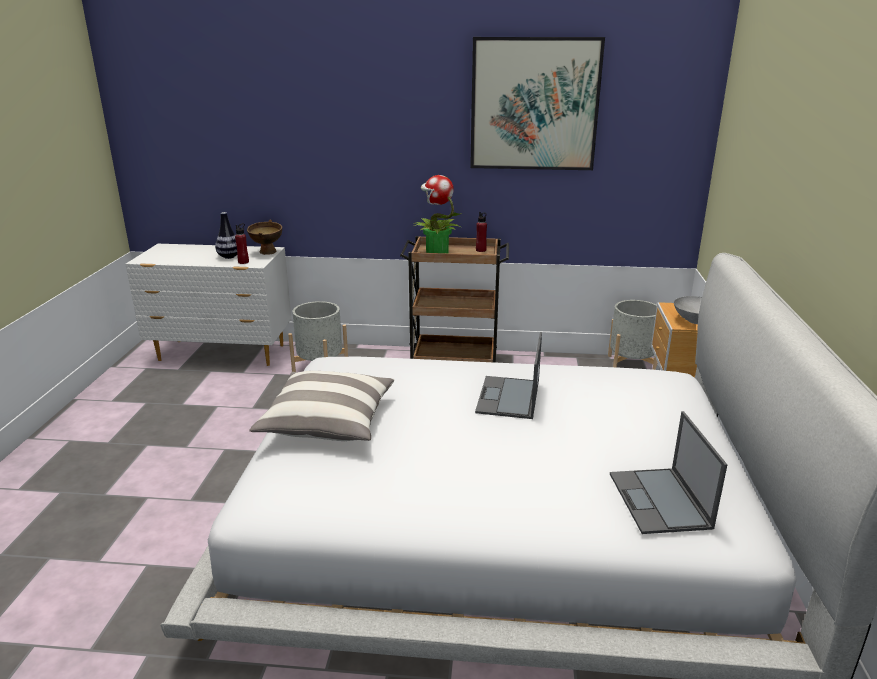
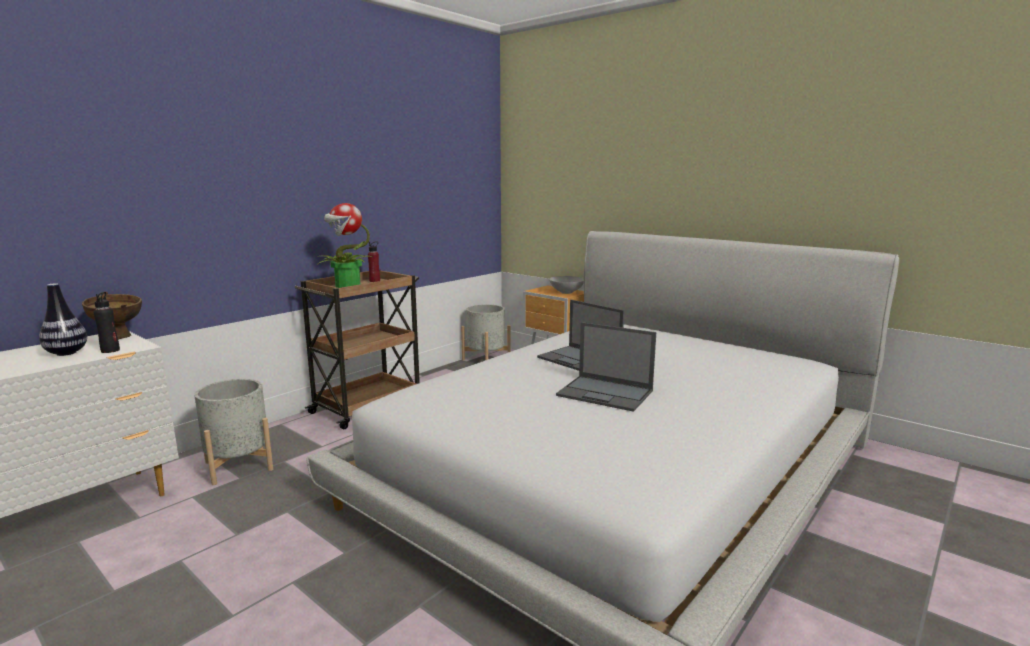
camera: 55 degrees left, 10 degrees down
(243, 262) = (110, 350): red bottle -> black bottle
(328, 422) = (524, 426): pillow -> none
(534, 104) = (388, 139): picture -> none
(660, 501) = (759, 363): laptop -> laptop (606, 393)

